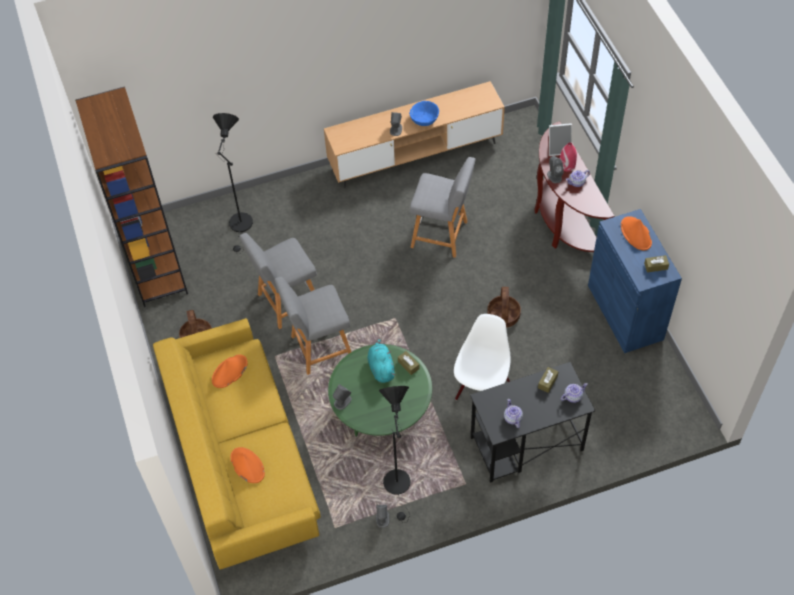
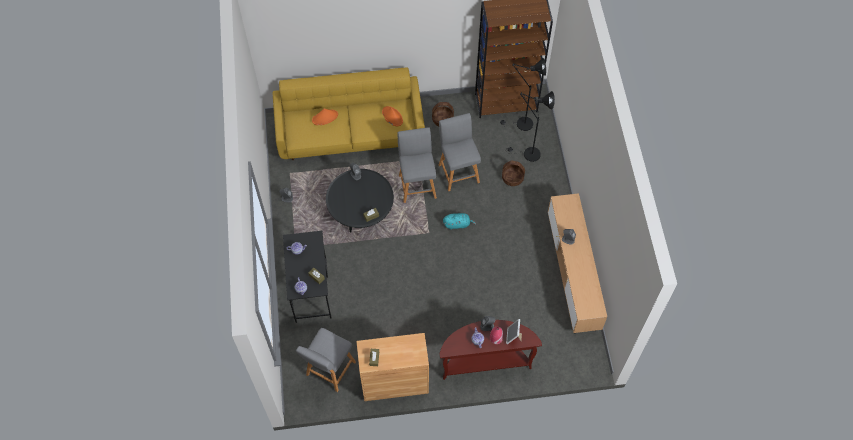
camera: 100 degrees right, 5 degrees up
(381, 368) = (373, 200): turquoise plush toy -> turquoise plush toy (457, 224)
(381, 410) = (361, 212): green coffee table -> black coffee table
(398, 487) = (304, 211): black floor lamp -> black floor lamp (521, 124)
(424, 119) = (574, 260): blue bowl -> none
(442, 235) = (493, 276): grey stool -> grey stool (329, 370)
(481, 389) = (359, 272): white chair -> none
(503, 316) = (413, 300): basket -> basket (512, 178)
(625, 312) = (394, 382): blue cabinet -> brown cabinet
(636, 234) = (406, 354): orange hat -> none

